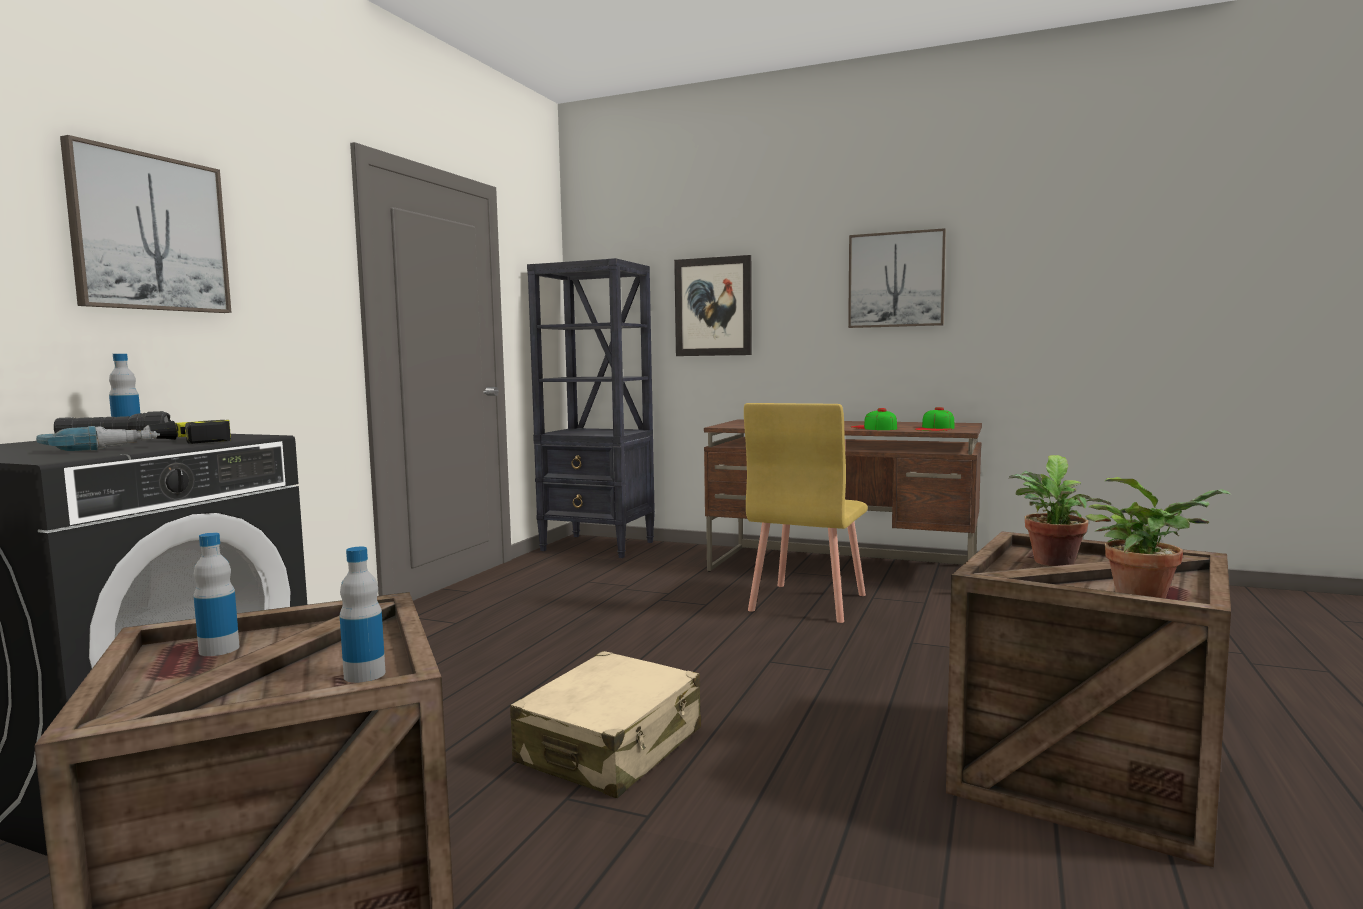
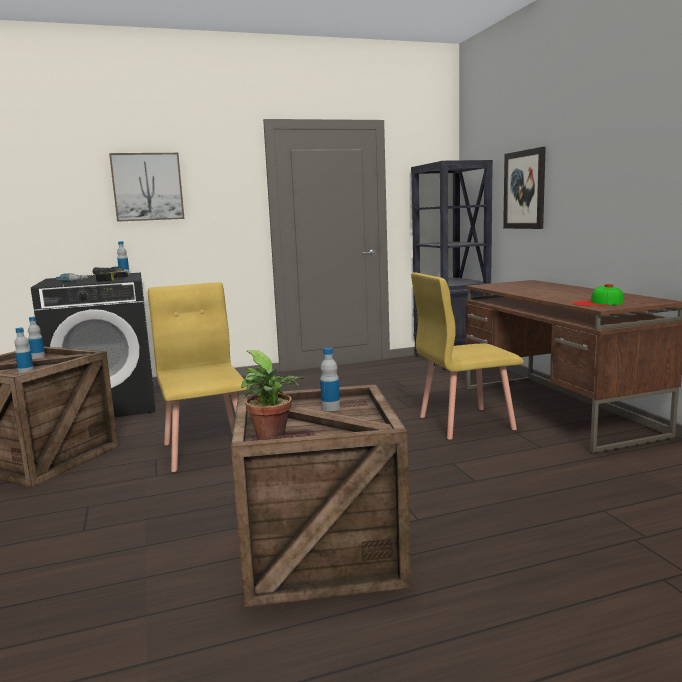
camera: 50 degrees right, 5 degrees up
(611, 747) = (207, 450): beige suitcase -> yellow chair
(873, 428) = (559, 297): cap -> none
(896, 280) = (633, 162): picture -> none
(1053, 563) = (330, 408): potted plant -> bottle

